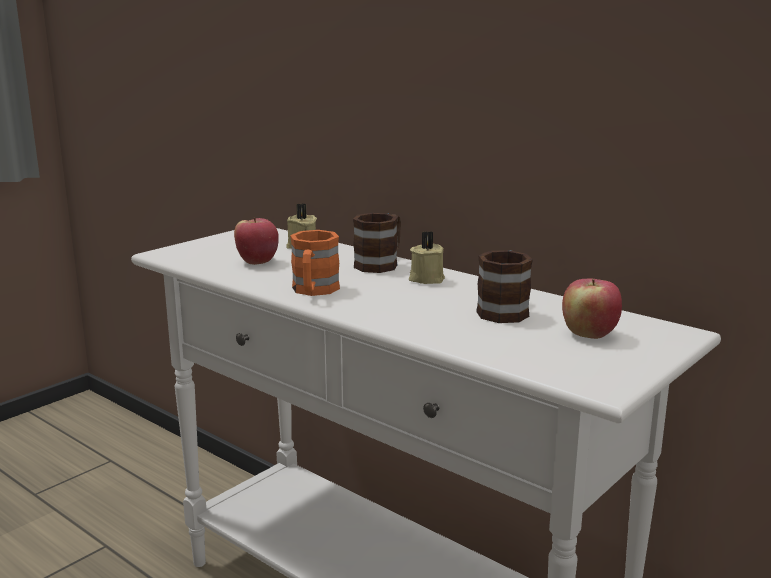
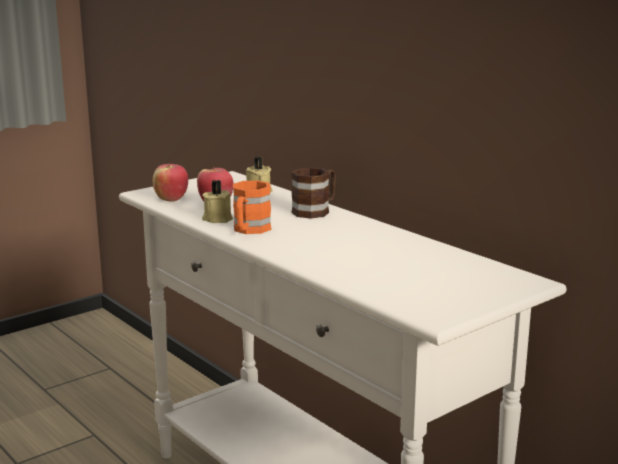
camera: 10 degrees right, 0 degrees up
(426, 279) = (346, 225): beige candle -> beige candle (217, 219)
(504, 310) = (395, 254): brown mug -> none
(589, 334) = (452, 278): apple -> apple (171, 199)

